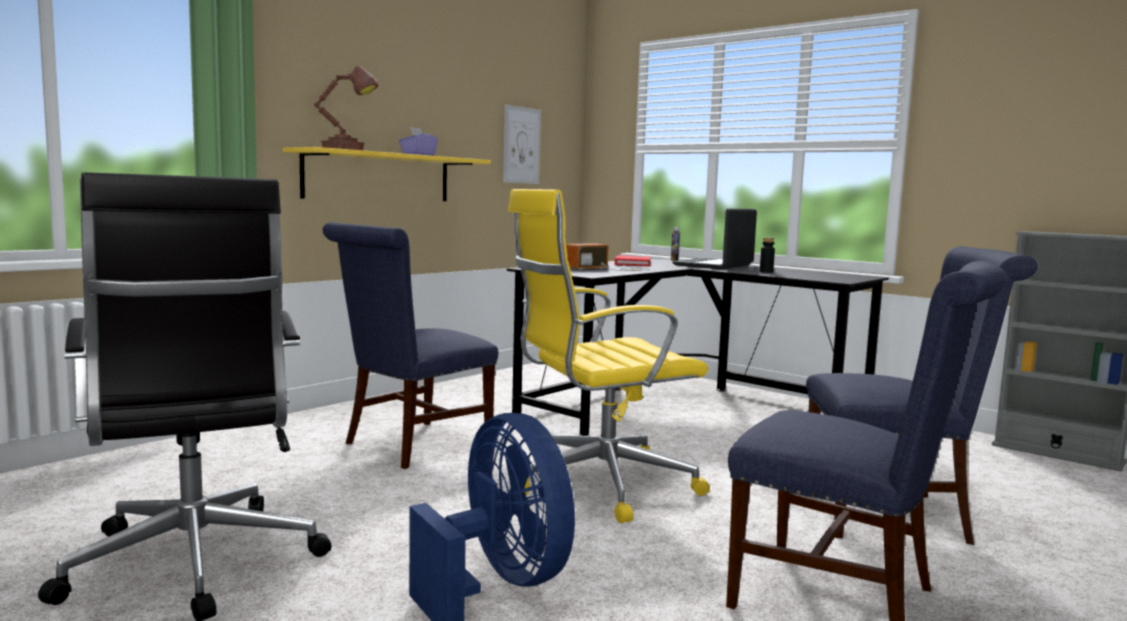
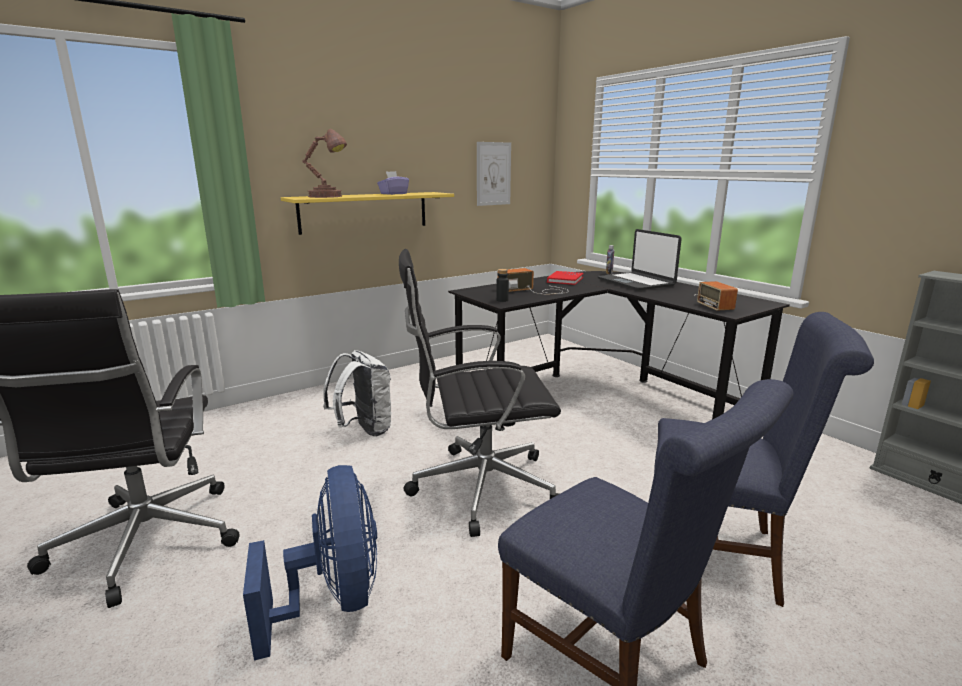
camera: 15 degrees right, 10 degrees up
(410, 446) = (364, 430): blue chair -> white backpack
(598, 485) = (479, 487): yellow office chair -> black office chair
(714, 265) = (636, 282): laptop -> laptop turned 75 degrees counterclockwise
(766, 272) = (673, 295): black bottle -> black bottle (502, 300)
(815, 275) = (716, 301): none -> radio

